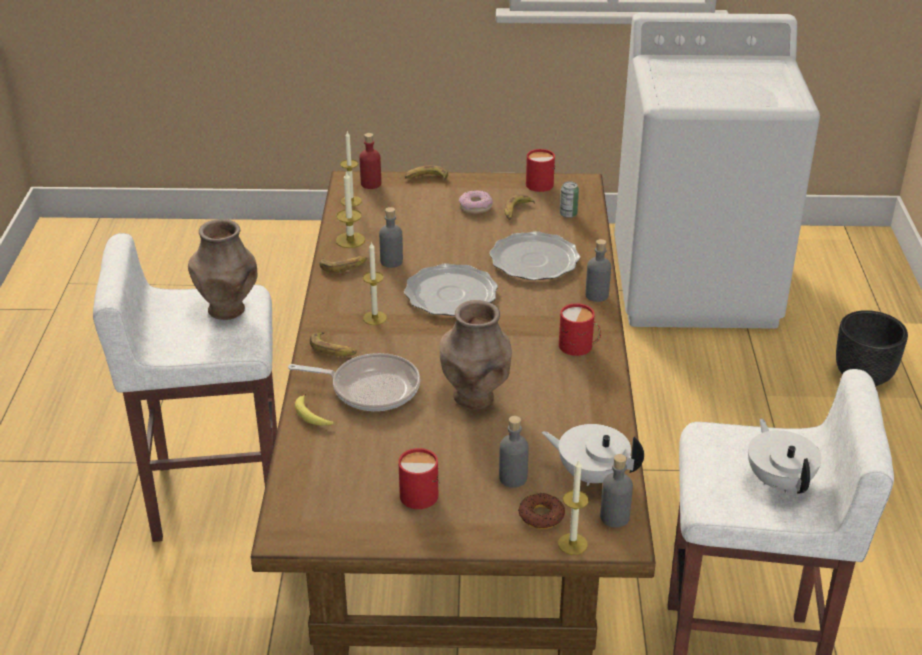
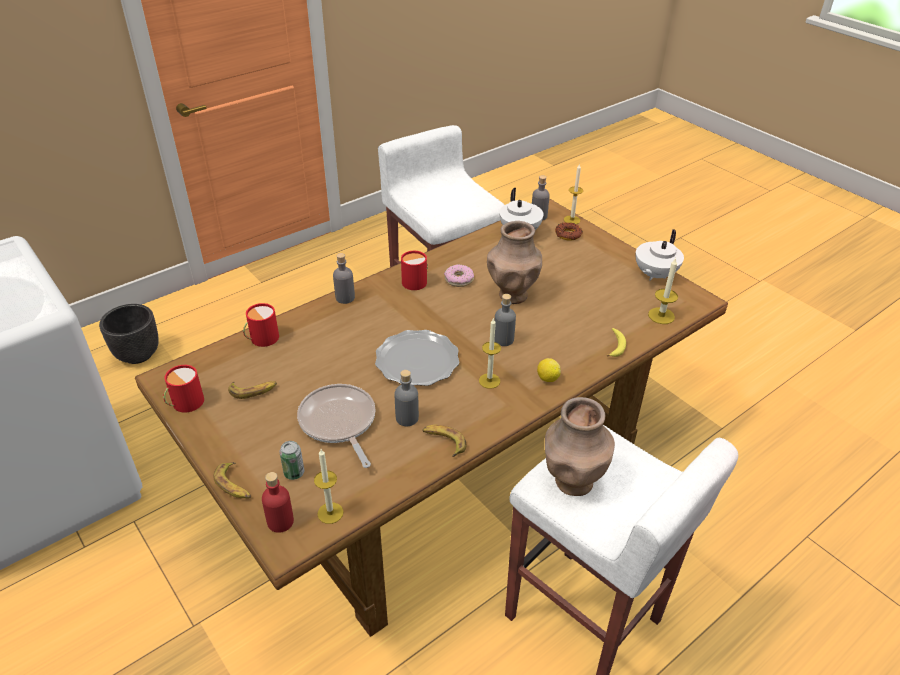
camera: 130 degrees left, 5 degrees up
(333, 349) = (547, 378): banana -> lemon
(350, 240) = (400, 465): candle -> candle (661, 316)
(370, 388) = (560, 338): frying pan -> frying pan (339, 423)
(420, 492) = (609, 275): red mug -> red mug (261, 338)
(475, 207) = (266, 419): donut -> donut (459, 279)
(513, 478) = (556, 253): grey bottle -> grey bottle (503, 339)
(535, 260) = (326, 344): plate -> none
(568, 214) = (233, 360): can -> can (294, 473)
(779, 480) = (447, 191): white teapot -> white teapot (654, 275)

